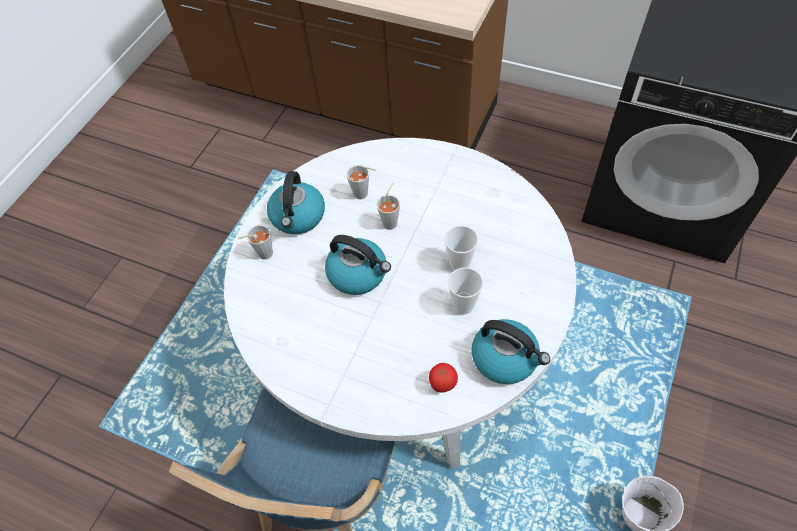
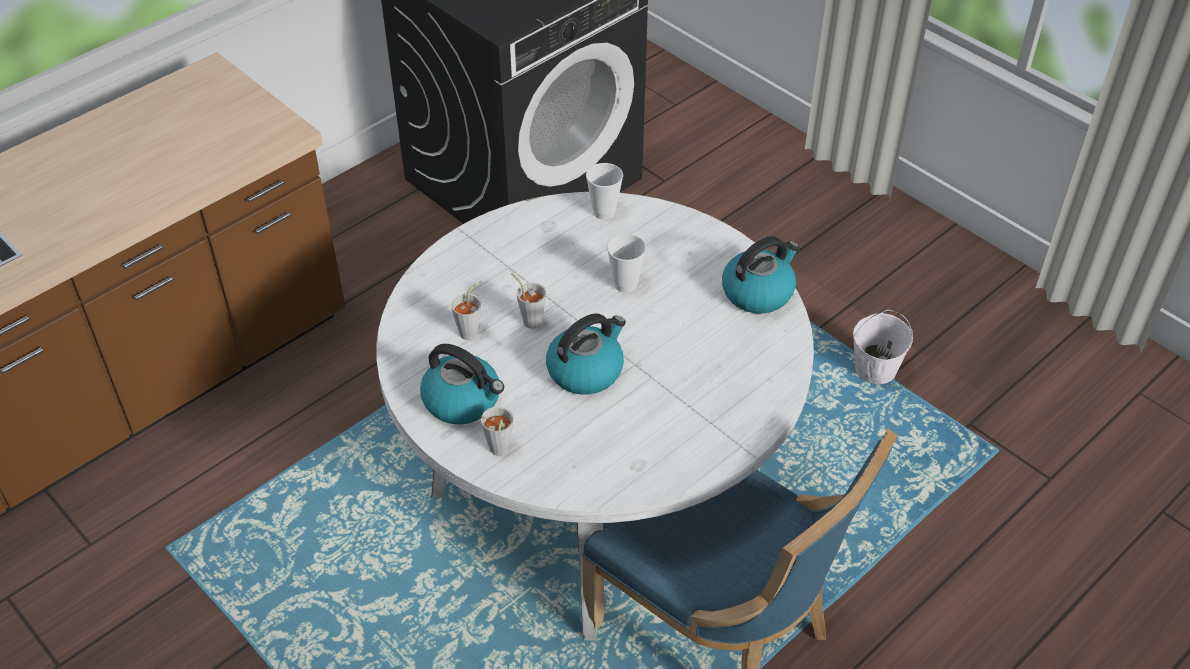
camera: 70 degrees left, 10 degrees down
(442, 384) = (763, 348): tomato -> none
(463, 305) = (679, 300): cup -> cup (604, 212)

